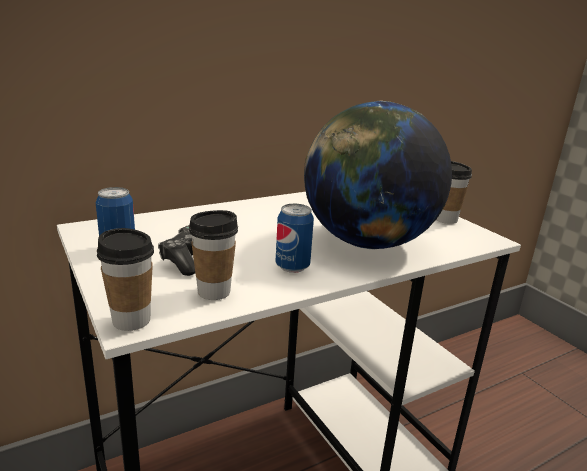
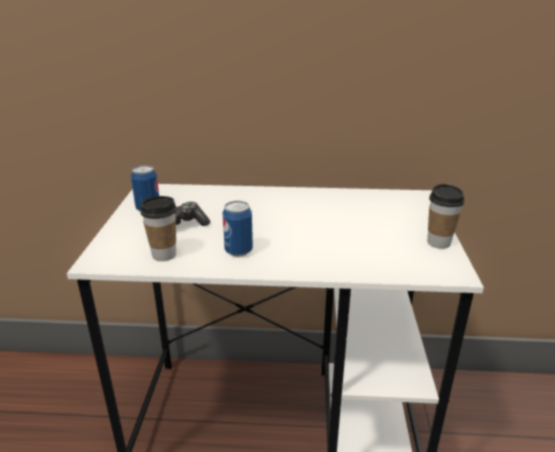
camera: 35 degrees right, 5 degrees up
(131, 320) = (98, 259): cup -> none
(367, 243) = (325, 247): globe -> none

